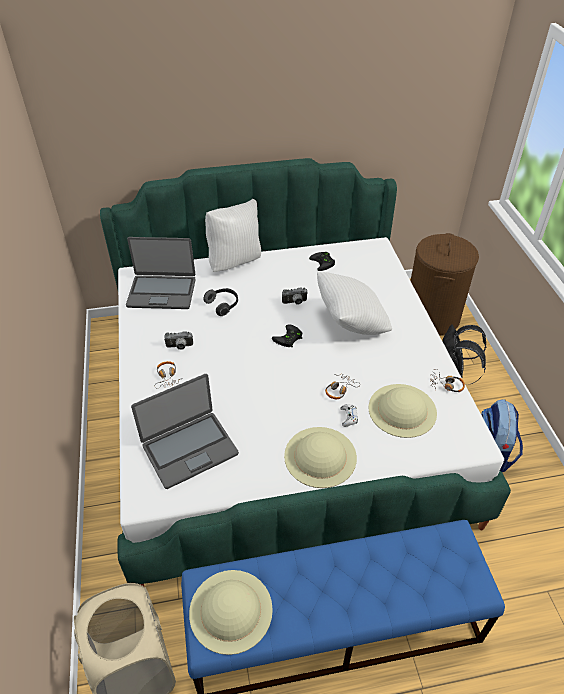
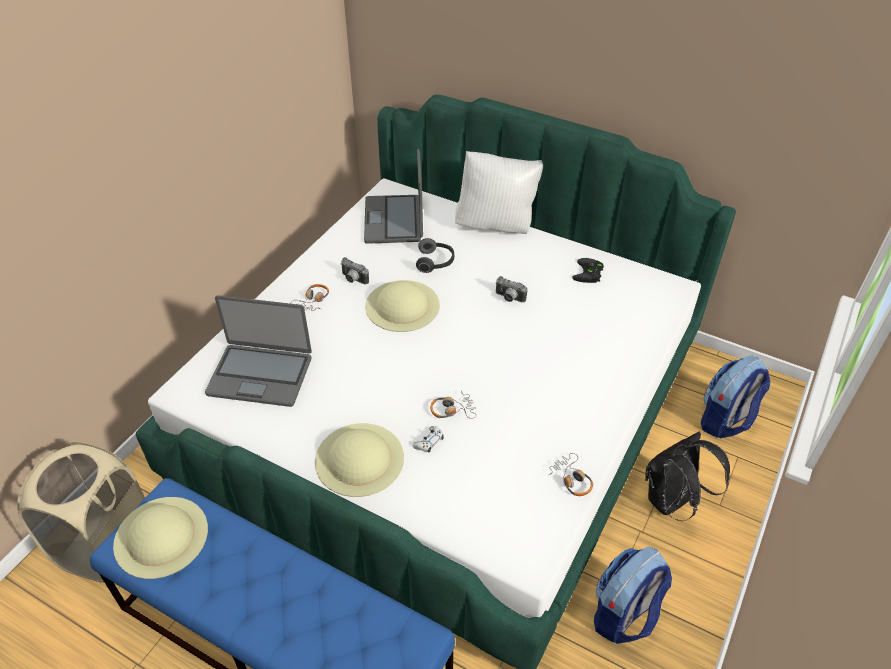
camera: 40 degrees right, 0 degrees up
(162, 292) = (394, 220): laptop -> laptop turned 45 degrees clockwise
(288, 338) = (460, 330): black game controller -> none
(351, 322) = (544, 351): white pillow -> none
(402, 410) = (491, 471): beige hat -> beige hat (402, 305)
(432, 317) = (725, 420): brown laundry basket -> backpack

